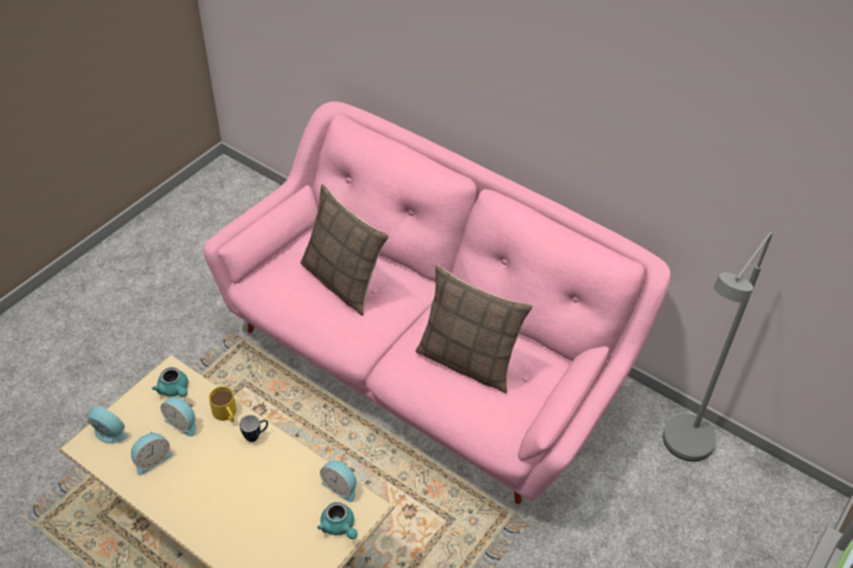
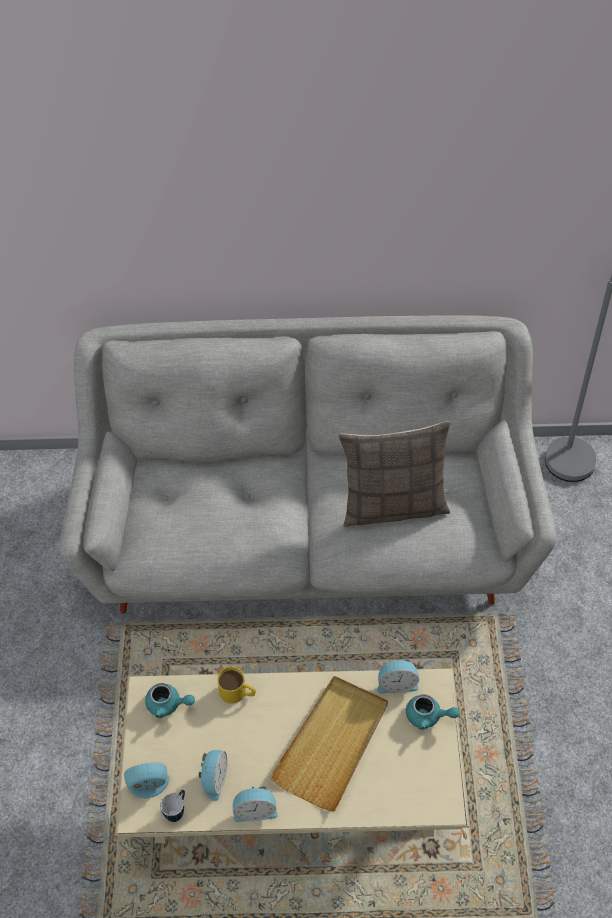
camera: 35 degrees left, 5 degrees up
(183, 423) = (207, 728): alarm clock -> alarm clock (255, 810)
(252, 495) = (332, 744): none -> beige tray
(256, 436) = (283, 693): mug -> mug (177, 811)
(343, 282) = (218, 504): pillow -> none
(424, 362) = (308, 535): pink sofa -> grey sofa

